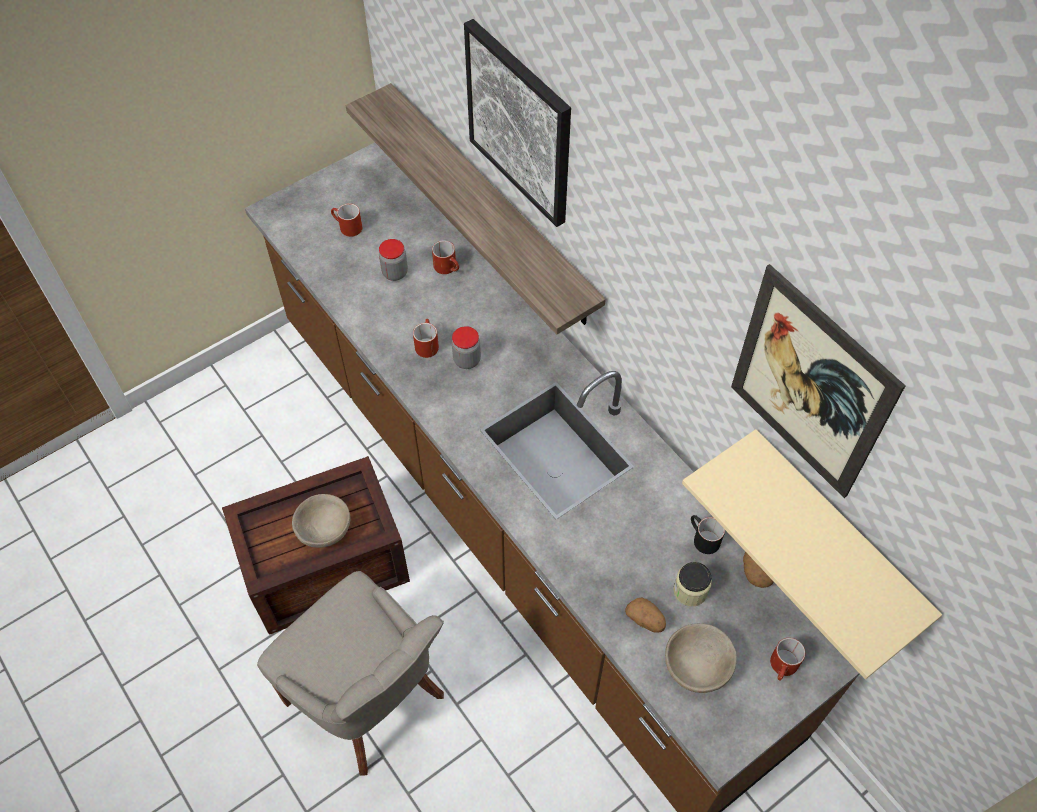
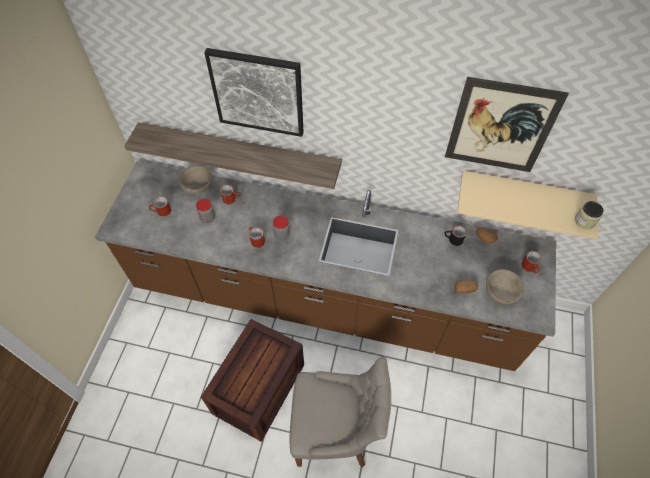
camera: 40 degrees left, 0 degrees up
(324, 529) = (261, 367): beige bowl -> beige bowl (198, 186)
(690, 590) = (469, 264): jar -> jar (584, 221)

